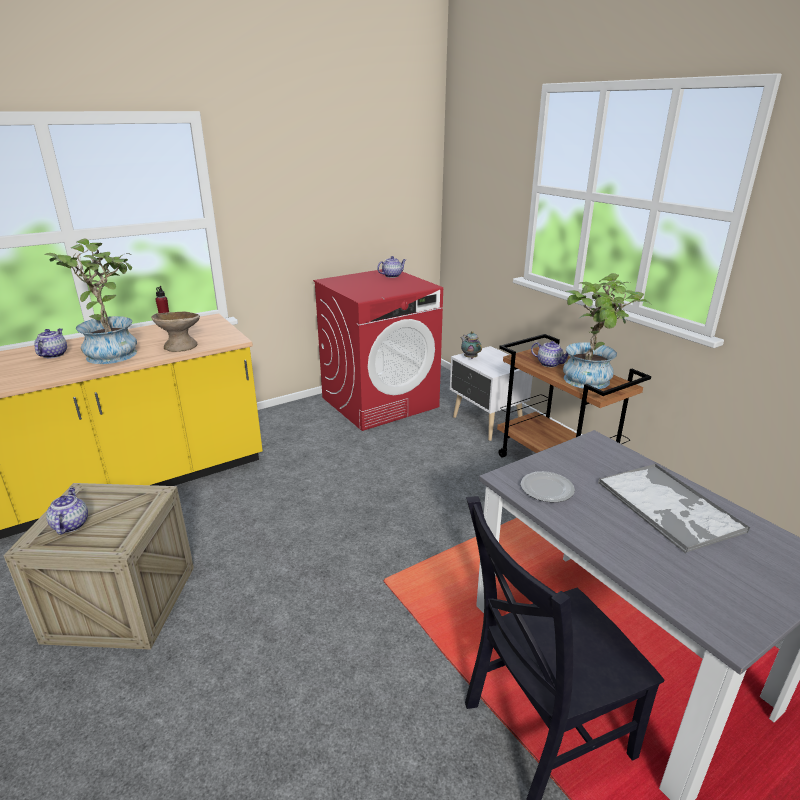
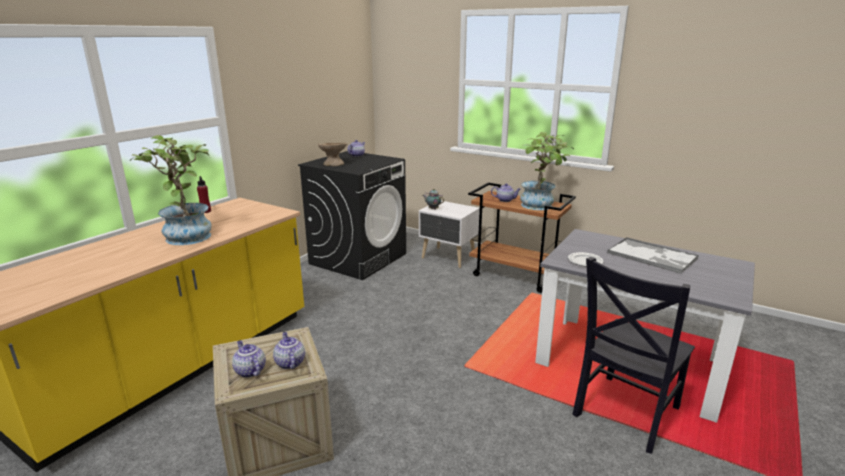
camera: 25 degrees left, 5 degrees down
(53, 354) = (129, 245): teapot -> teapot (289, 363)
(180, 346) = (243, 222): beige bowl -> beige bowl (333, 164)
(380, 402) = (358, 258): red washing machine -> black washing machine

